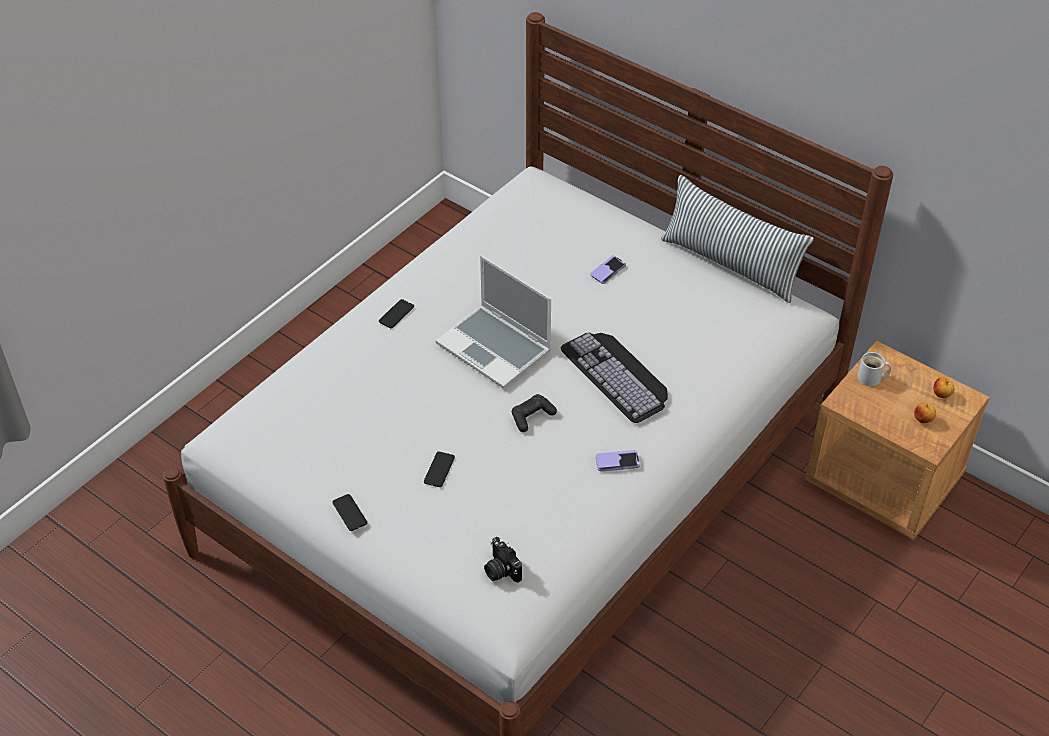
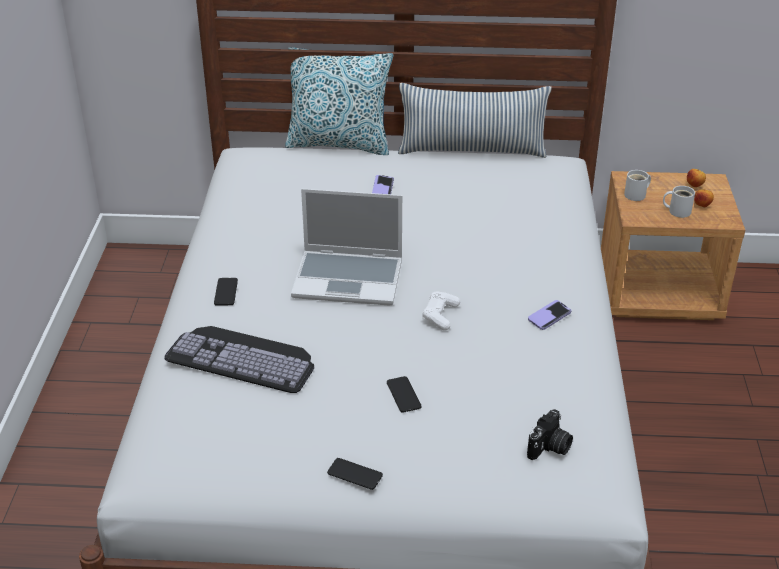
camera: 35 degrees left, 10 degrees down
(500, 570) = (550, 448): camera -> camera turned 75 degrees counterclockwise
(532, 417) = (440, 315): black game controller -> white game controller
(619, 374) = (477, 254): keyboard -> keyboard (244, 357)
(621, 205) = (339, 144): none -> pillow
(892, 414) = (677, 211): none -> white mug

